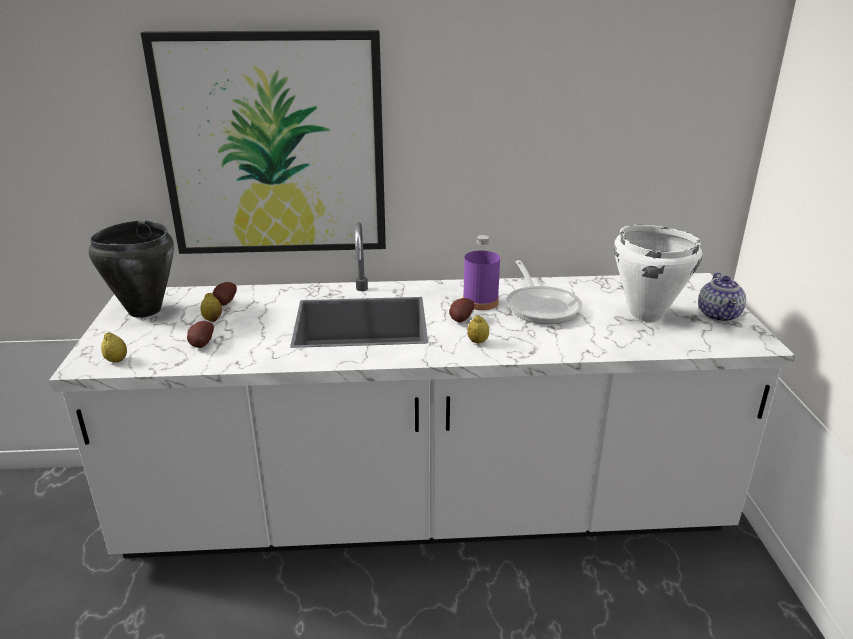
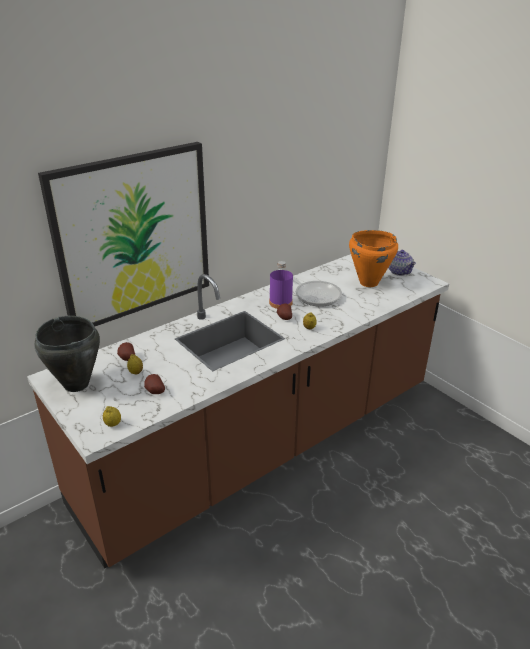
camera: 35 degrees left, 5 degrees up
(426, 508) = (264, 443): white counter -> brown counter
(645, 315) = (368, 282): white cooking pot -> orange cooking pot

